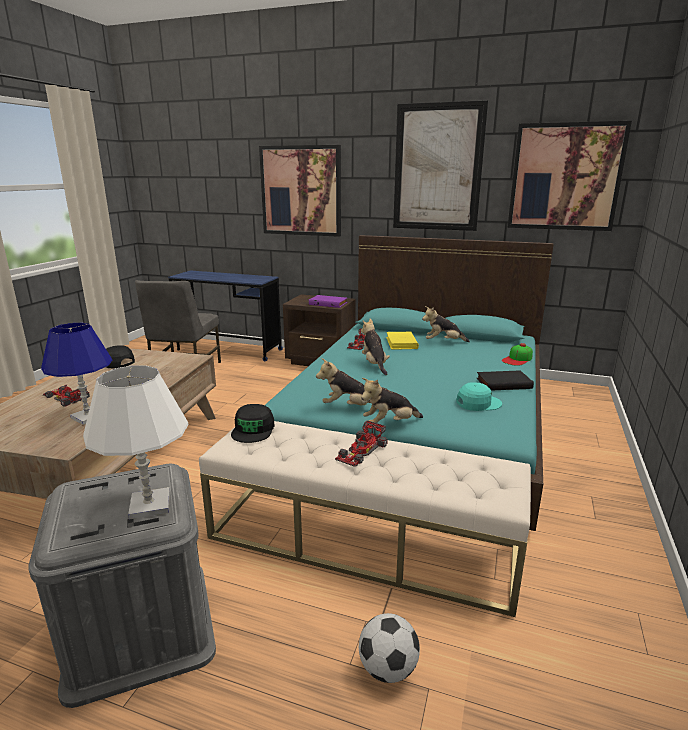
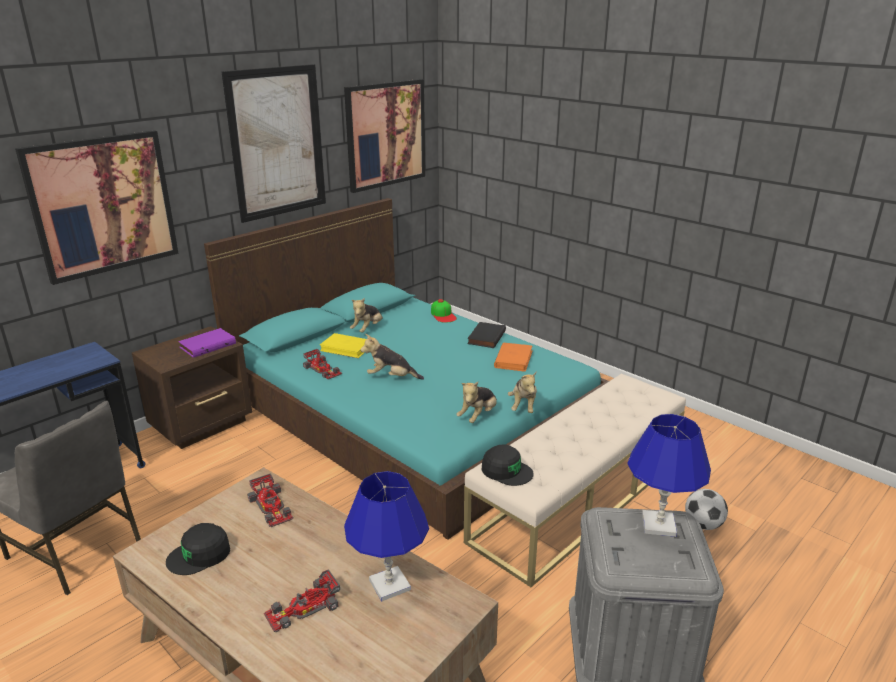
camera: 65 degrees left, 5 degrees up
(149, 505) = (658, 525): white table lamp -> blue table lamp
(361, 450) = (575, 427): toy car -> toy car (271, 506)
(478, 403) = (513, 359): turquoise cap -> orange book

